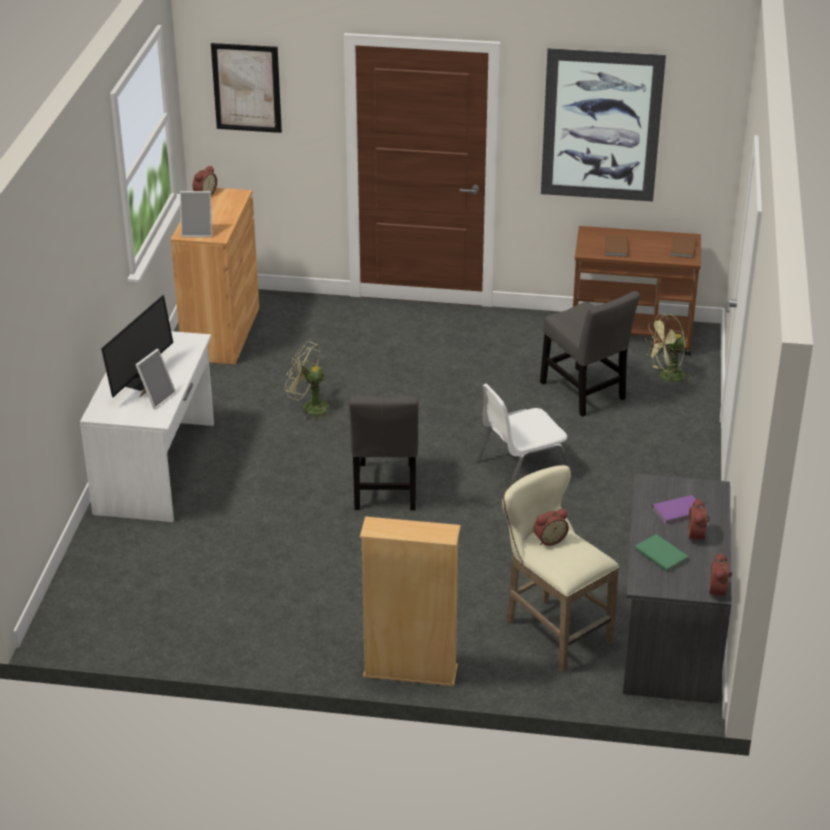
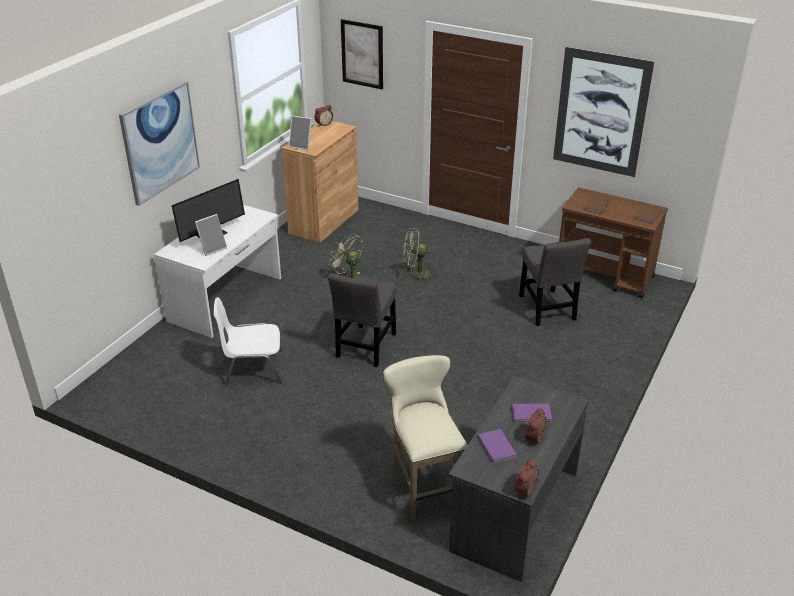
camera: 20 degrees right, 0 degrees up
(72, 264) = (160, 142): none -> picture
(410, 671) = (300, 488): beige bookcase -> none
(521, 469) = (470, 354): white chair -> white chair (253, 368)
(549, 539) = (421, 412): alarm clock -> none
(661, 554) = (497, 446): green book -> purple book
(667, 377) = (616, 310): green fan -> green fan (415, 275)

